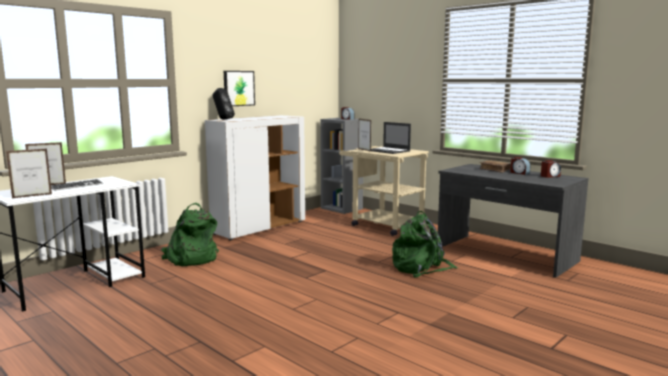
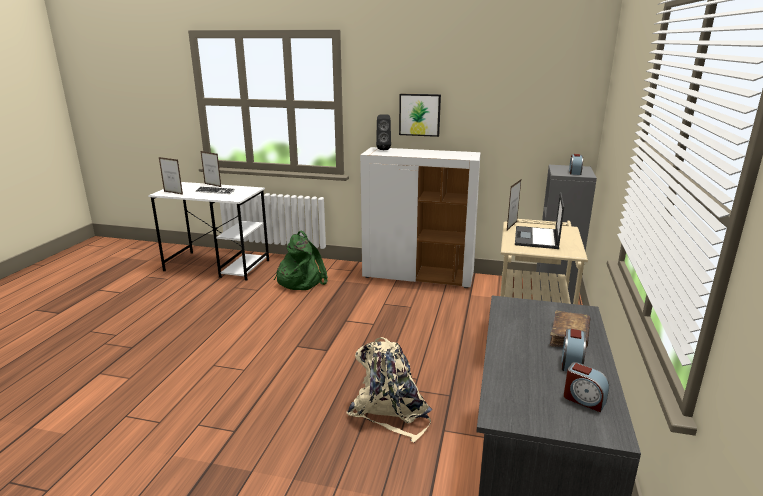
camera: 60 degrees right, 10 degrees up
(421, 268) = (391, 411): green backpack -> beige backpack

